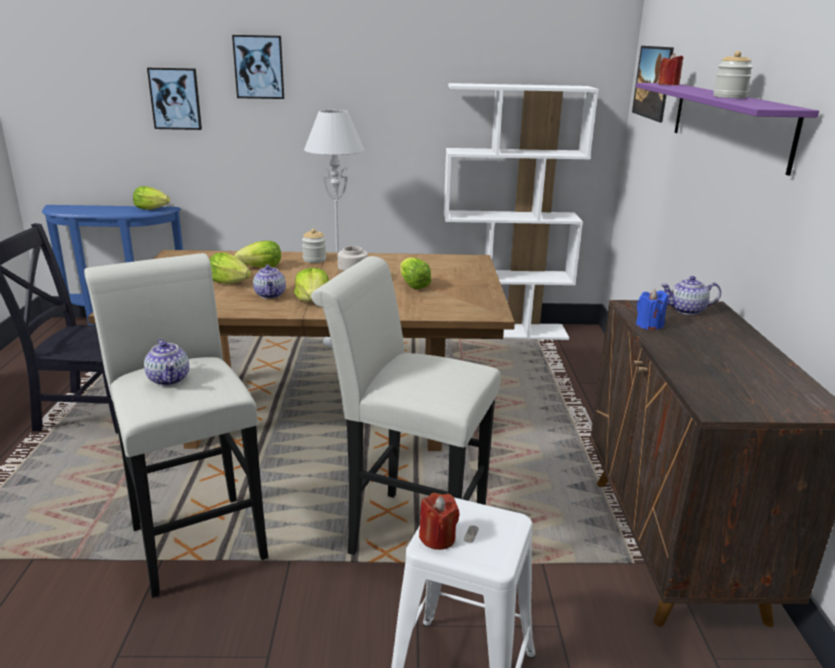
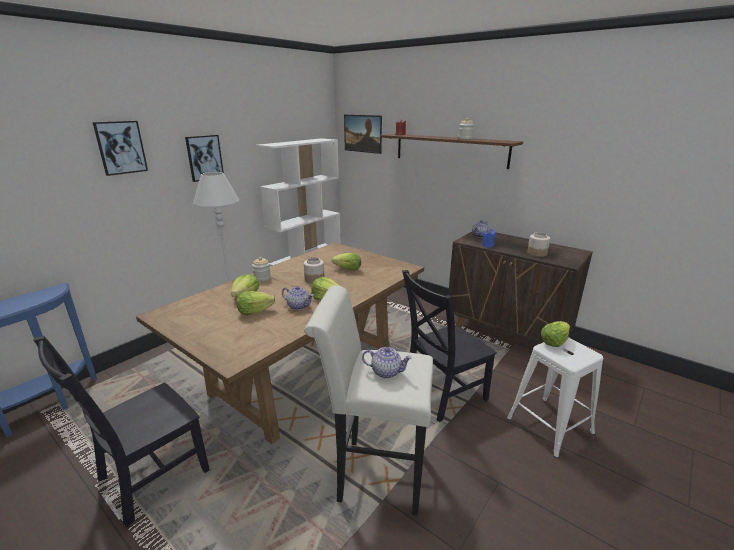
camera: 50 degrees left, 0 degrees up
(151, 209) = (44, 292): lettuce -> lettuce (554, 342)
(175, 98) = (42, 185): picture -> picture (204, 157)
(407, 532) = (441, 394): white stool -> black chair
(437, 538) = (568, 359): red candle -> none
(705, 370) = (537, 253): none -> jar
(728, 122) = (450, 150): purple shelf -> brown shelf

